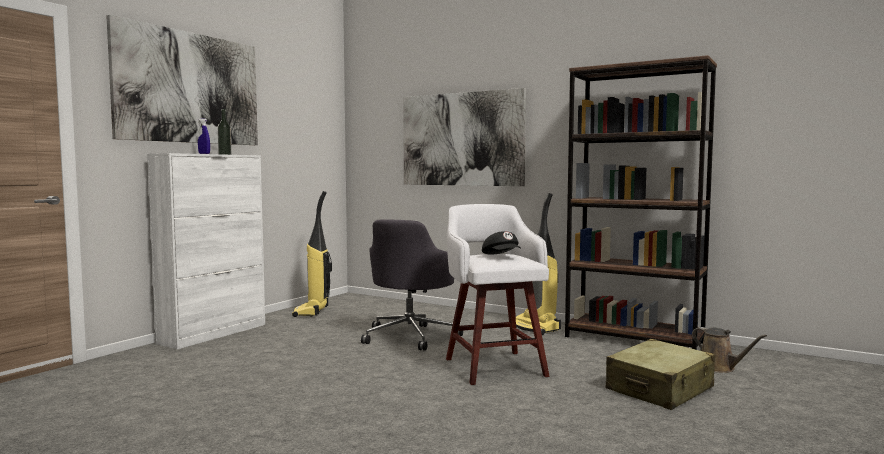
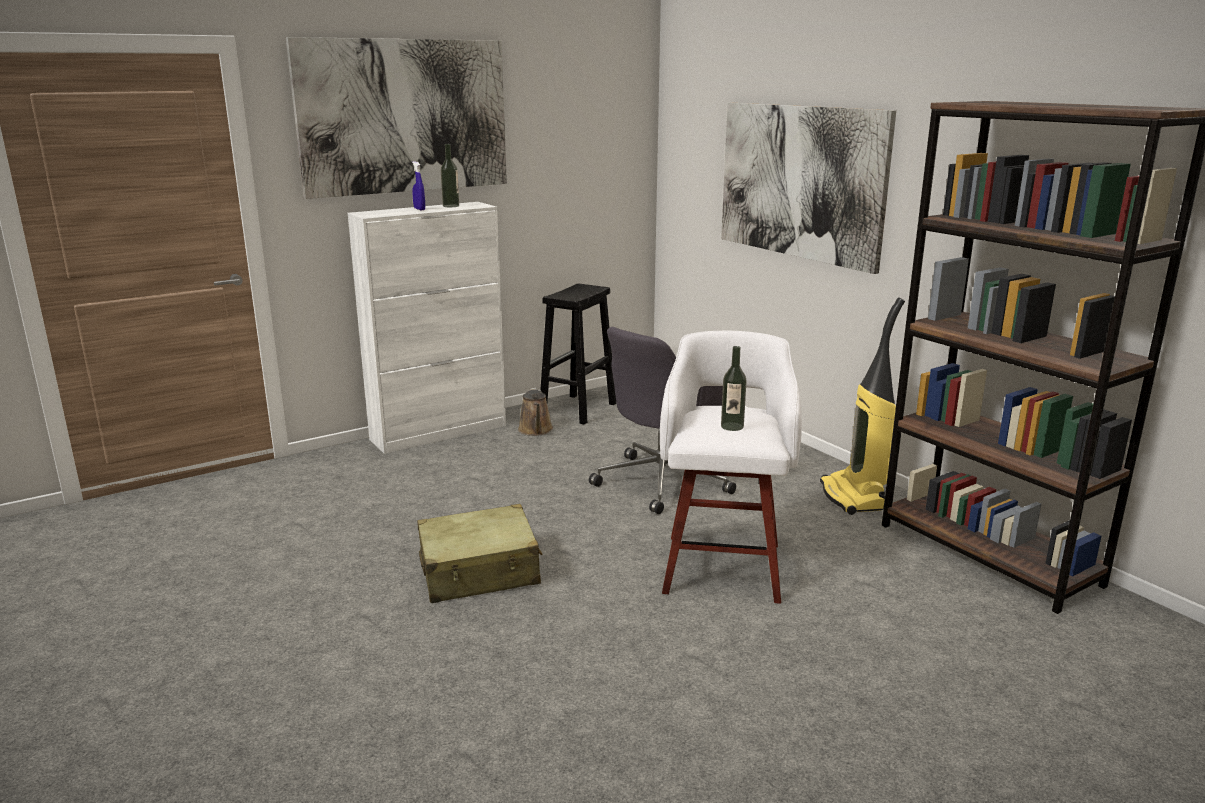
camera: 25 degrees right, 15 degrees up
(312, 312) = (577, 410): vacuum cleaner -> black stool
(502, 256) = (732, 426): black cap -> bottle
(660, 389) = (923, 669): beige suitcase -> beige suitcase (479, 571)
(719, 368) = (1071, 649): brown watering can -> brown watering can (536, 430)

